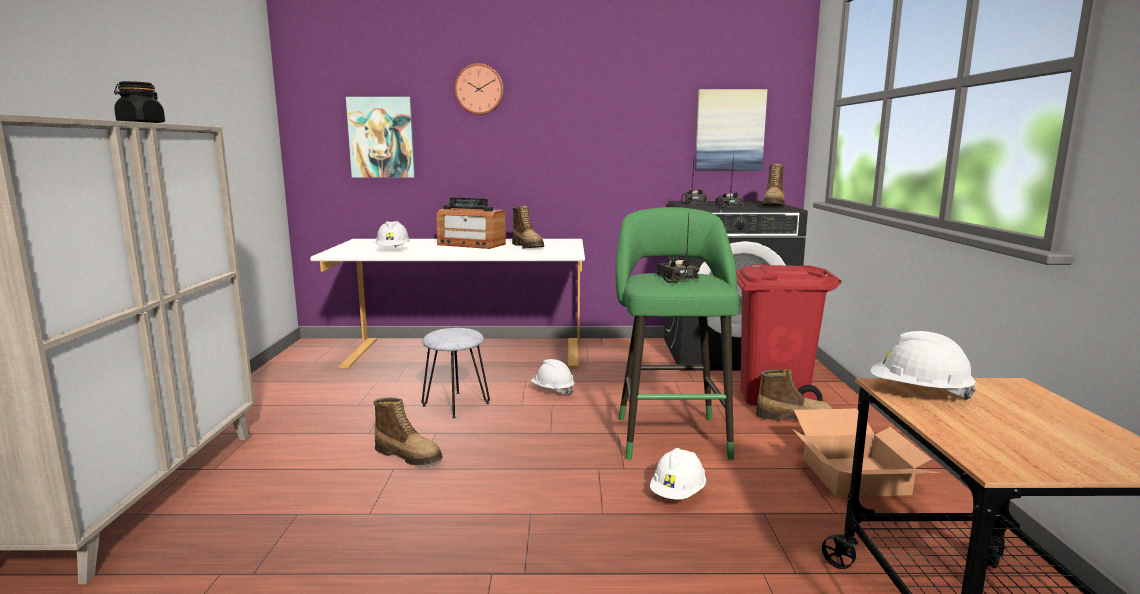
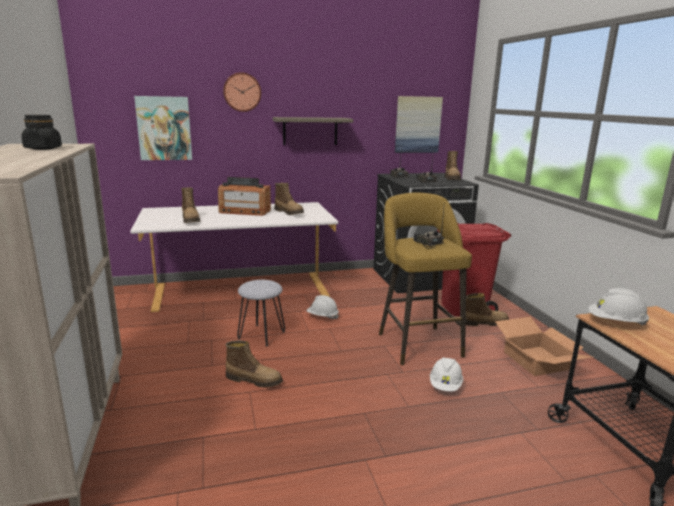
camera: 15 degrees left, 5 degrees up
(393, 250) = (191, 220): white hard hat -> boot
(571, 140) = (310, 131): none -> shelf
(670, 433) = (417, 342): green stool -> yellow stool

